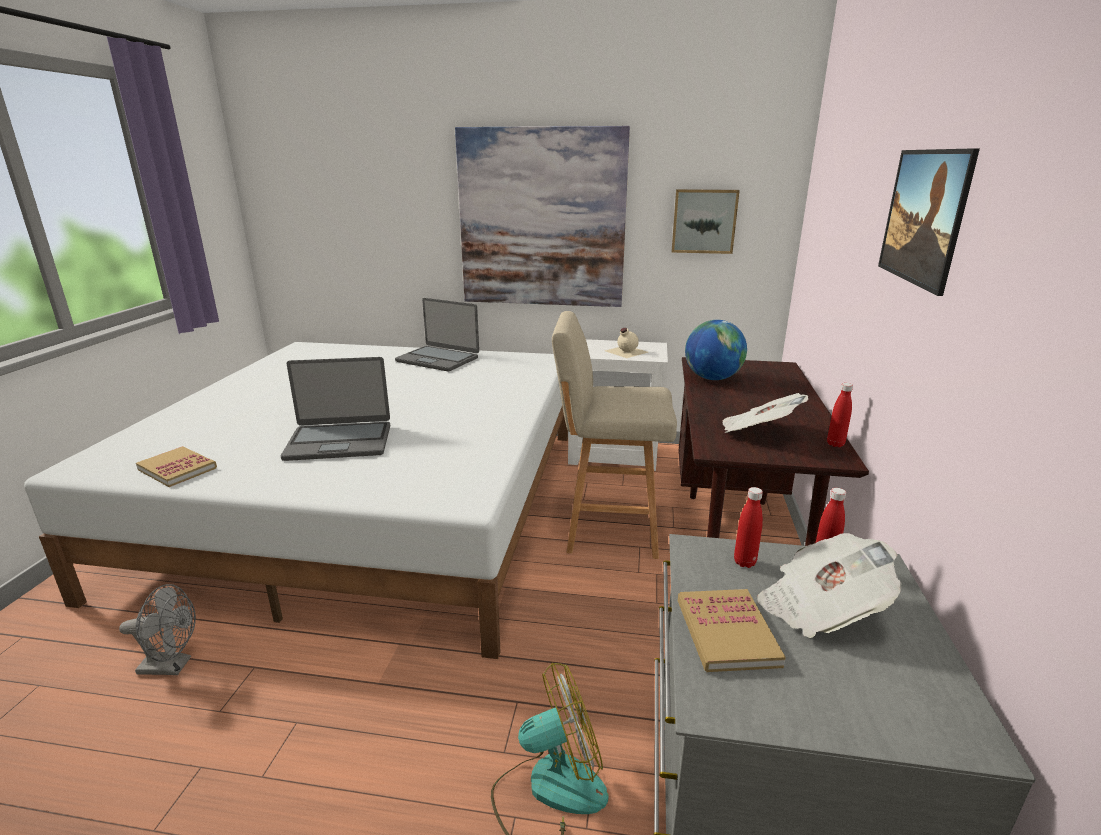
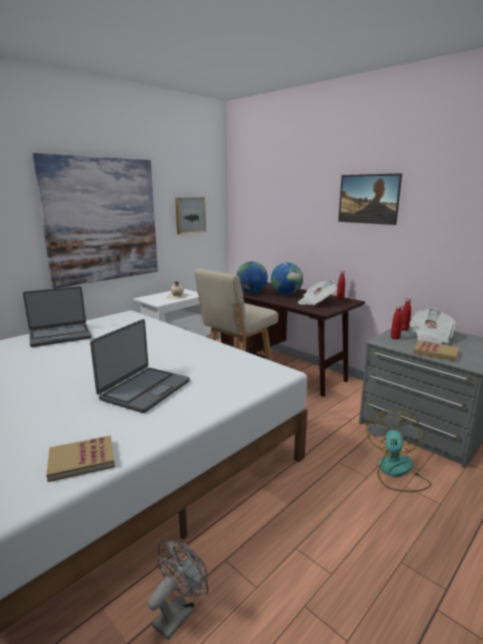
camera: 55 degrees left, 5 degrees down
(758, 400) = (286, 294): none -> globe

